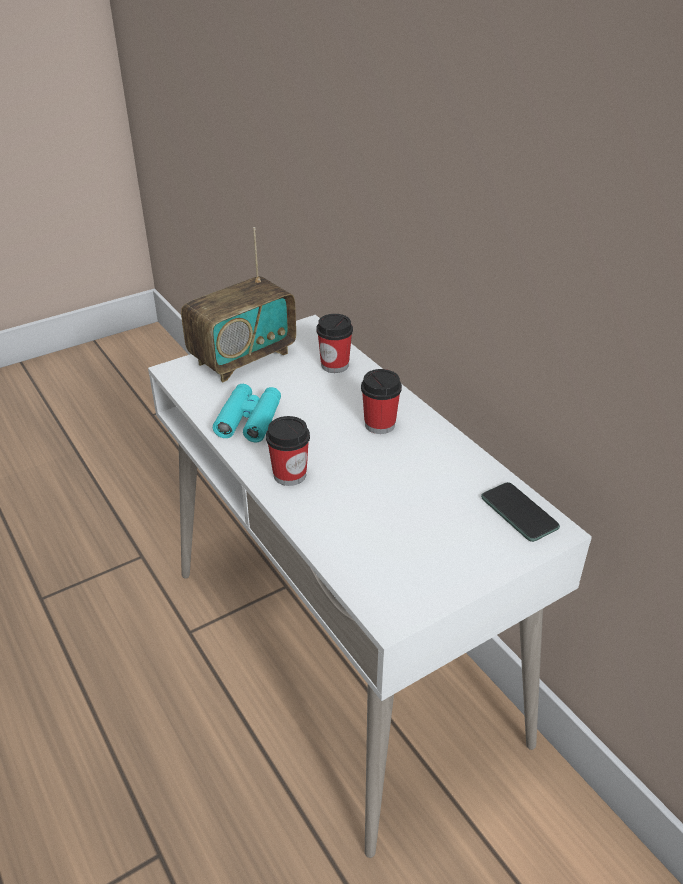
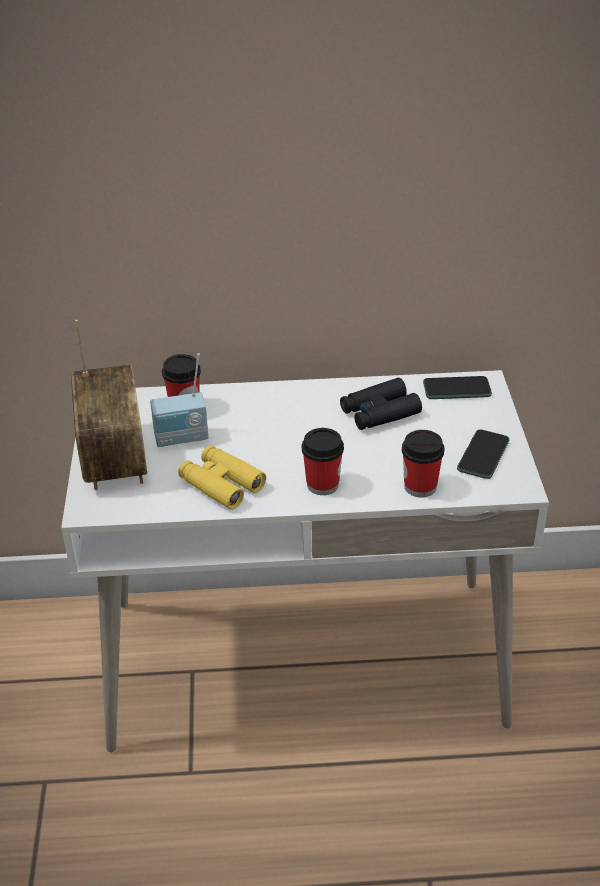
camera: 60 degrees left, 0 degrees up
(249, 420) = (221, 484): turquoise binoculars -> yellow binoculars
(292, 379) = (182, 439): none -> radio
(379, 424) = (296, 414): cup -> cup (420, 487)
(422, 569) = (483, 455): none -> phone
(428, 473) = (379, 412): none -> black binoculars

